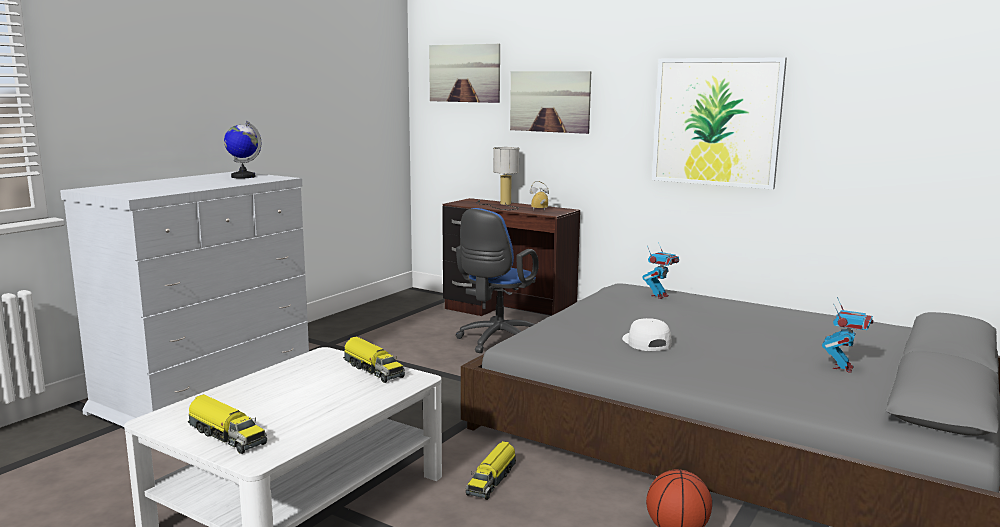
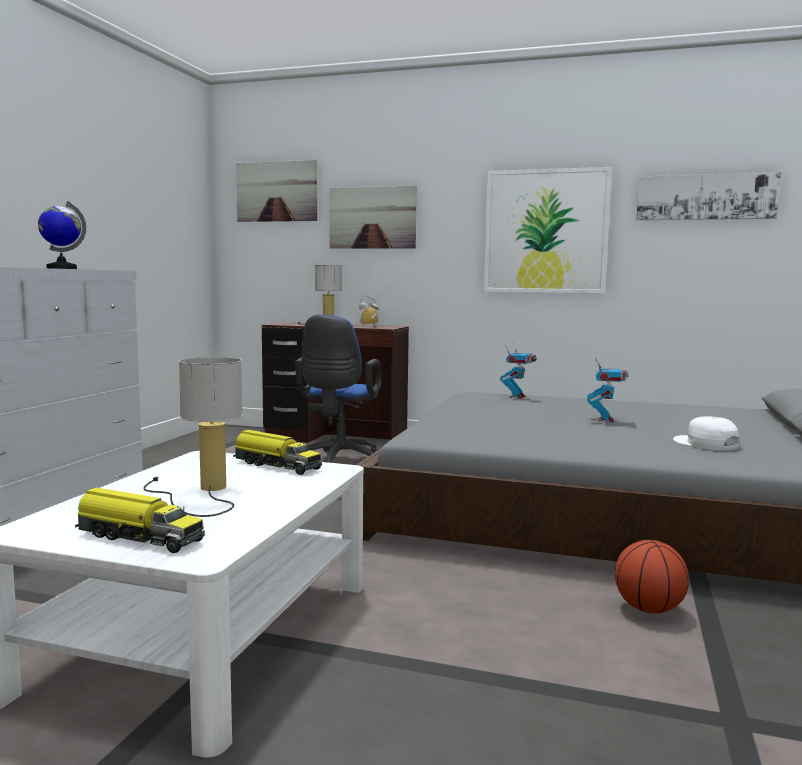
camera: 15 degrees left, 5 degrees down
(297, 394) = (202, 492): none -> table lamp
(492, 479) = (421, 584): toy truck -> none
(645, 342) = (542, 429): white cap -> white cap (705, 444)
(843, 368) = (741, 436): toy robot -> toy robot (605, 420)
(886, 92) = (705, 197): none -> picture

